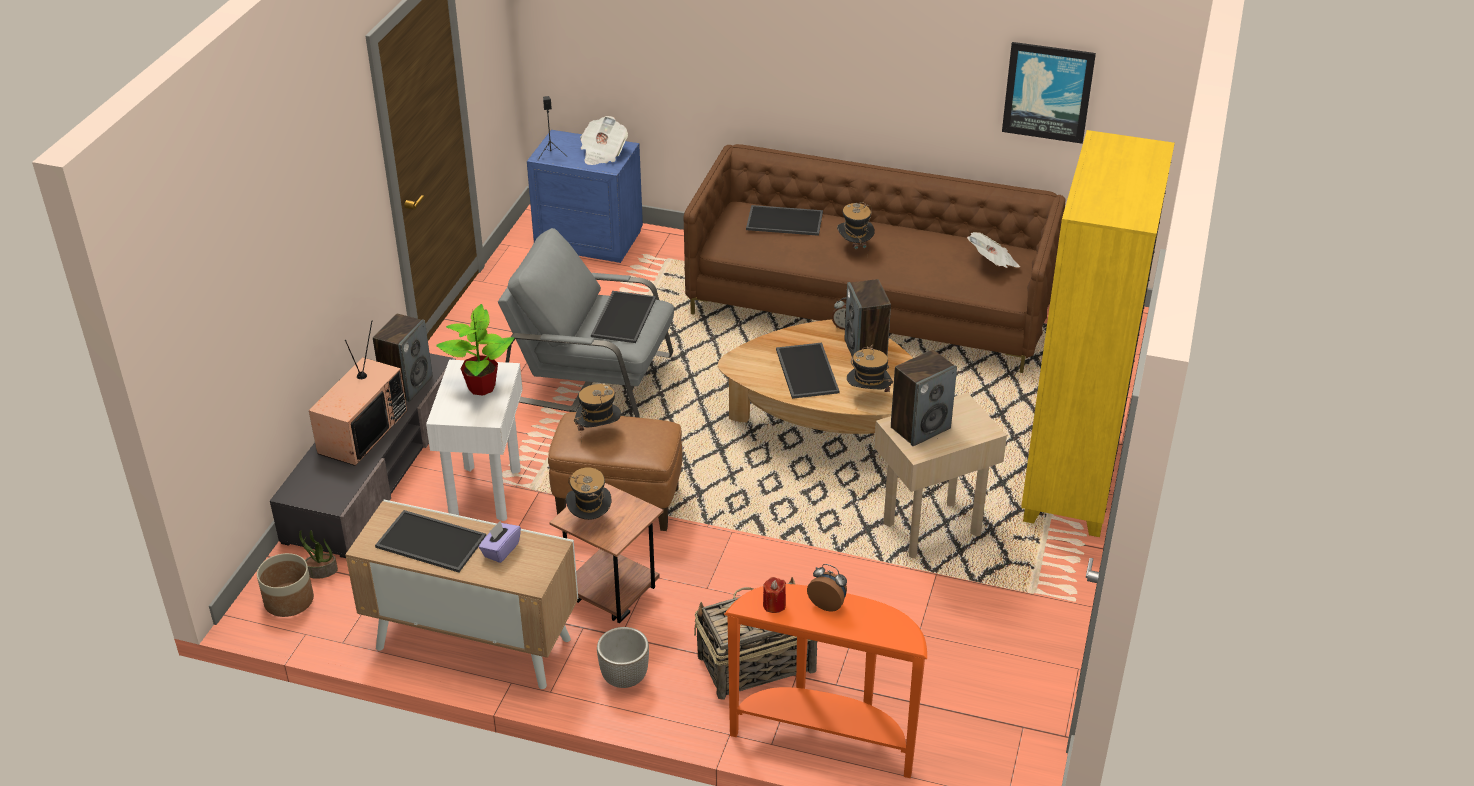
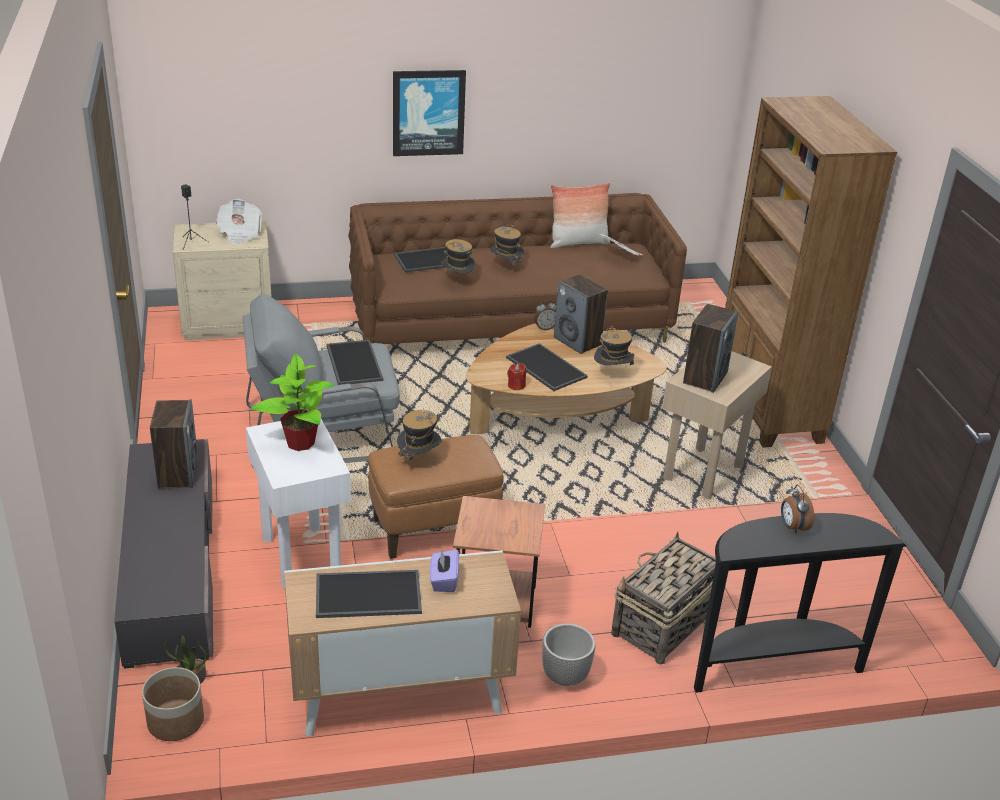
camera: 30 degrees left, 5 degrees down
(362, 431) = (163, 527): television -> none
(589, 239) = (228, 323): blue nightstand -> beige nightstand
(590, 520) = (489, 532): hat -> hat (457, 281)
(774, 605) = (752, 542): red candle -> red candle (516, 385)
(824, 738) = (771, 665): orange console table -> black console table
(828, 603) = (792, 527): alarm clock -> alarm clock turned 105 degrees counterclockwise
(961, 236) = (578, 243): none -> pillow
(1048, 91) = (631, 105): picture -> picture (428, 112)
(1070, 480) = (767, 409): yellow bookcase -> brown bookcase

